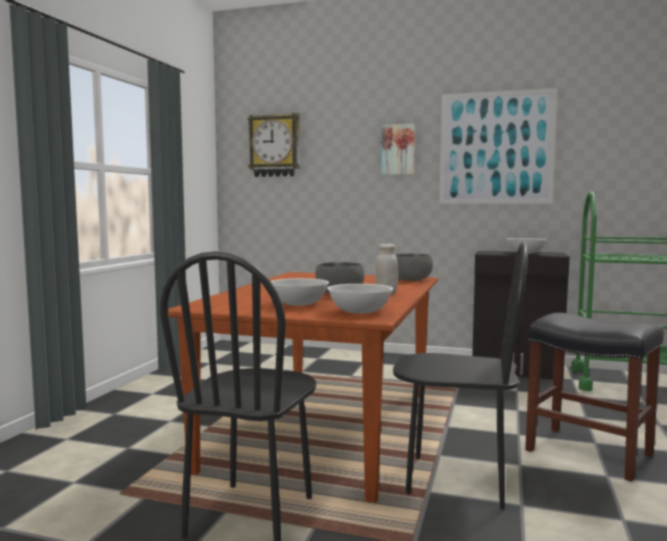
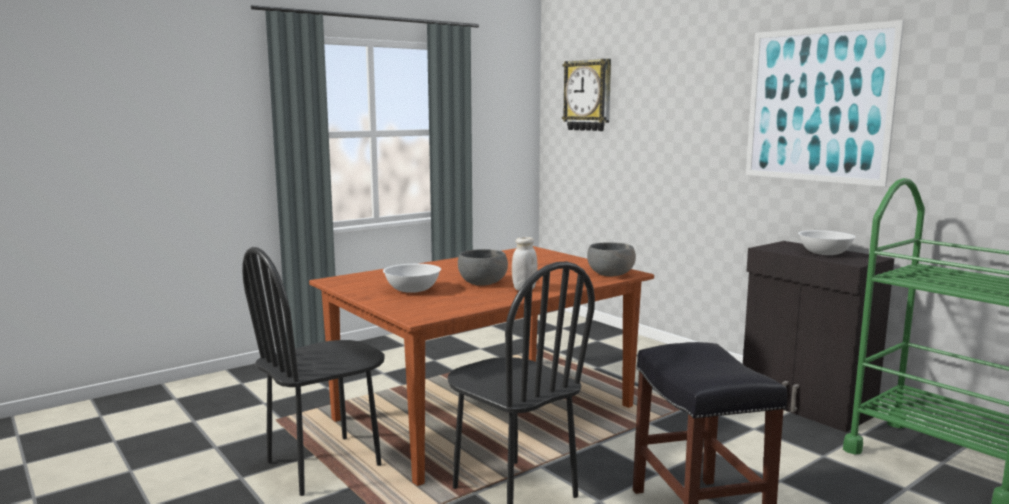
camera: 35 degrees right, 5 degrees up
(360, 312) = (430, 308): white bowl -> none
(398, 150) = (705, 103): picture -> none

